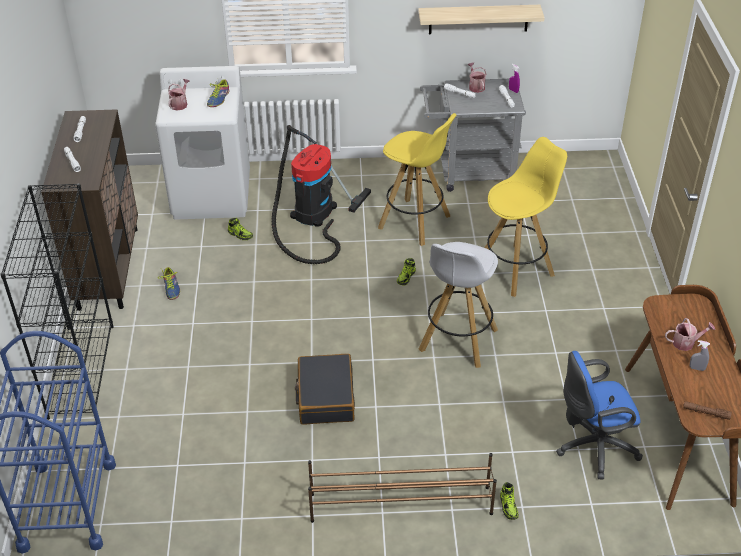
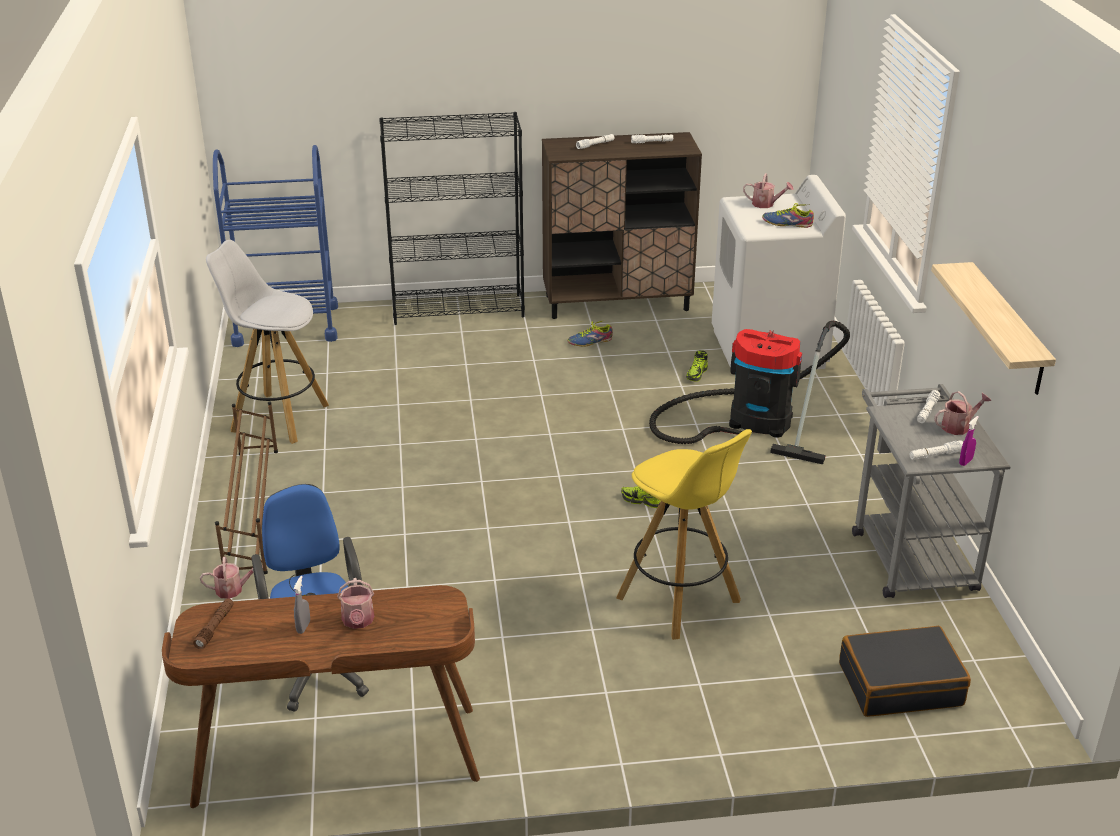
camera: 85 degrees right, 10 degrees down
(325, 397) = (418, 451): black suitcase -> black suitcase (900, 684)
(415, 222) = (764, 505): yellow stool -> none
(457, 341) = (519, 547): white stool -> white stool (278, 418)
(508, 506) = (233, 589): shoe -> watering can

